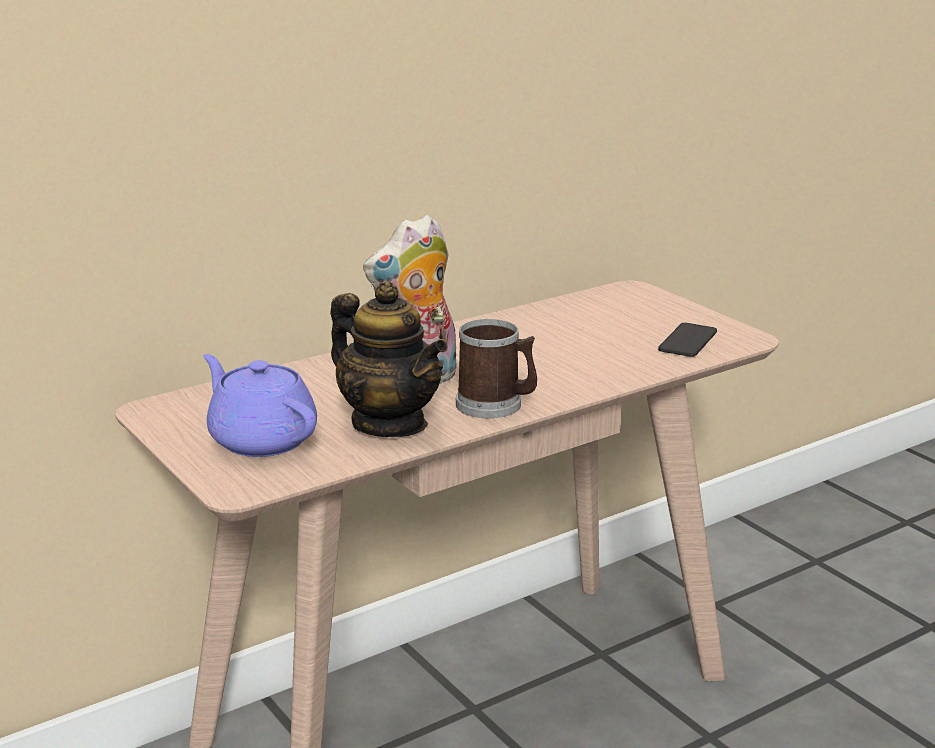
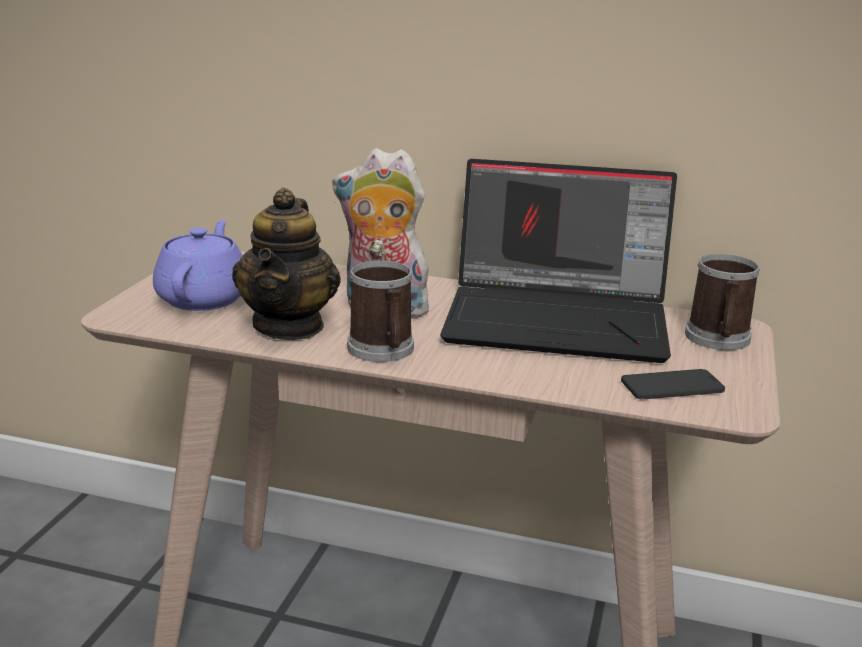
camera: 50 degrees right, 0 degrees up
(535, 331) = (560, 319): none -> laptop
(642, 302) = (718, 340): none -> mug

